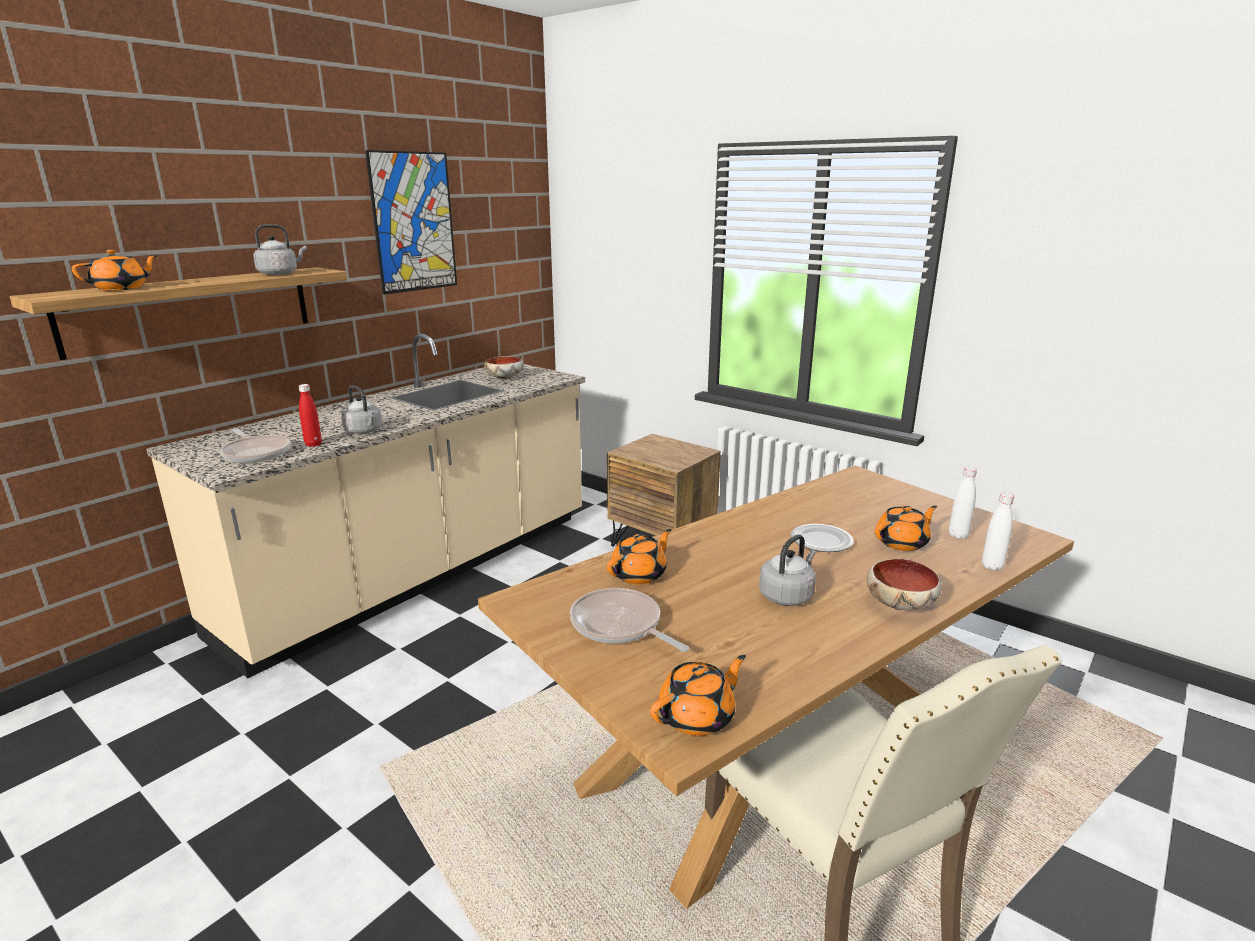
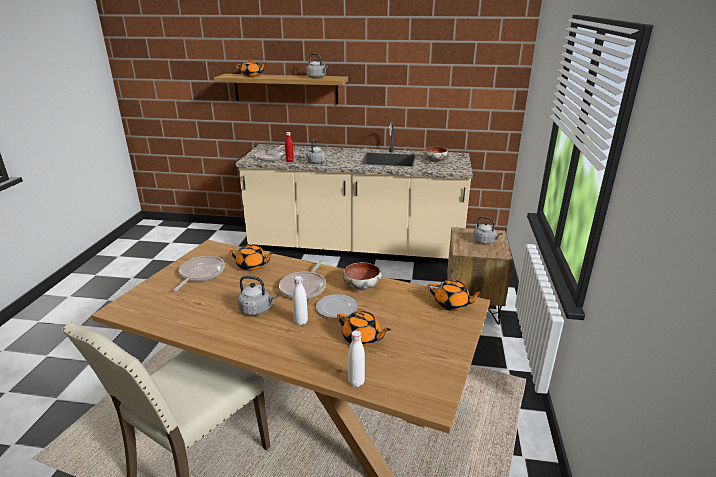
camera: 60 degrees right, 5 degrees up
(413, 222) = (411, 56): picture -> none
(667, 449) = (485, 242): none -> grey kettle
(697, 716) = (135, 309): orange teapot -> orange teapot (452, 304)
(748, 549) = (304, 287): none -> frying pan
(899, 603) = (273, 348): bowl -> bowl (362, 286)
(958, 535) = (398, 361): white bottle -> white bottle (301, 322)

